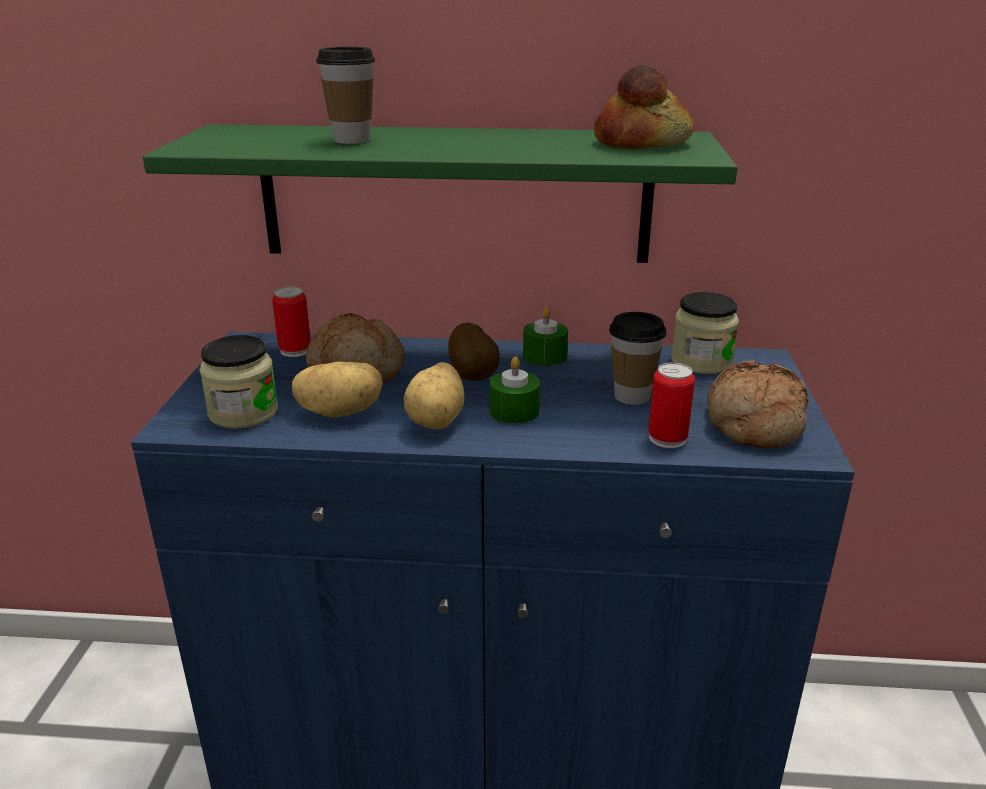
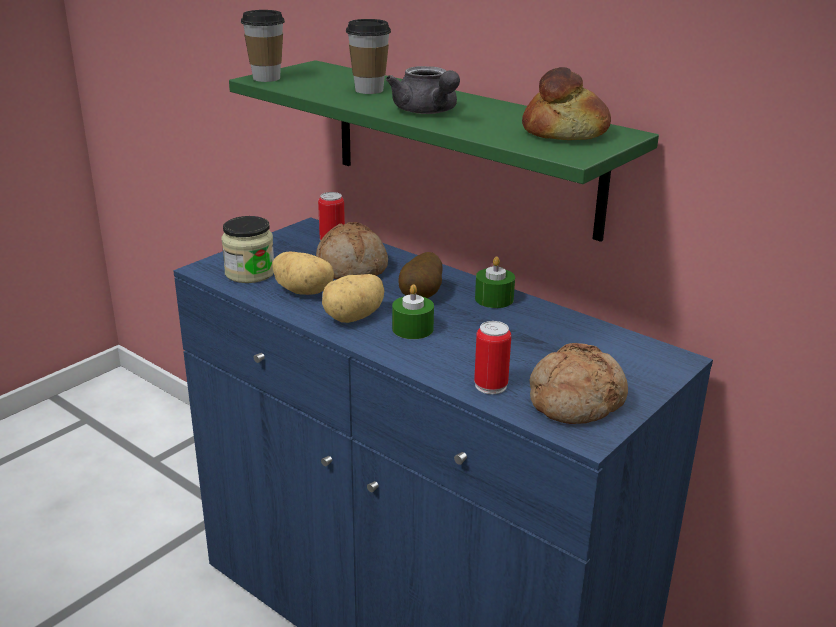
camera: 35 degrees right, 0 degrees up
(468, 147) = (427, 112): none -> grey teapot
(631, 396) = (513, 348): cup -> cup (266, 78)
(701, 361) = (614, 343): jar -> none

